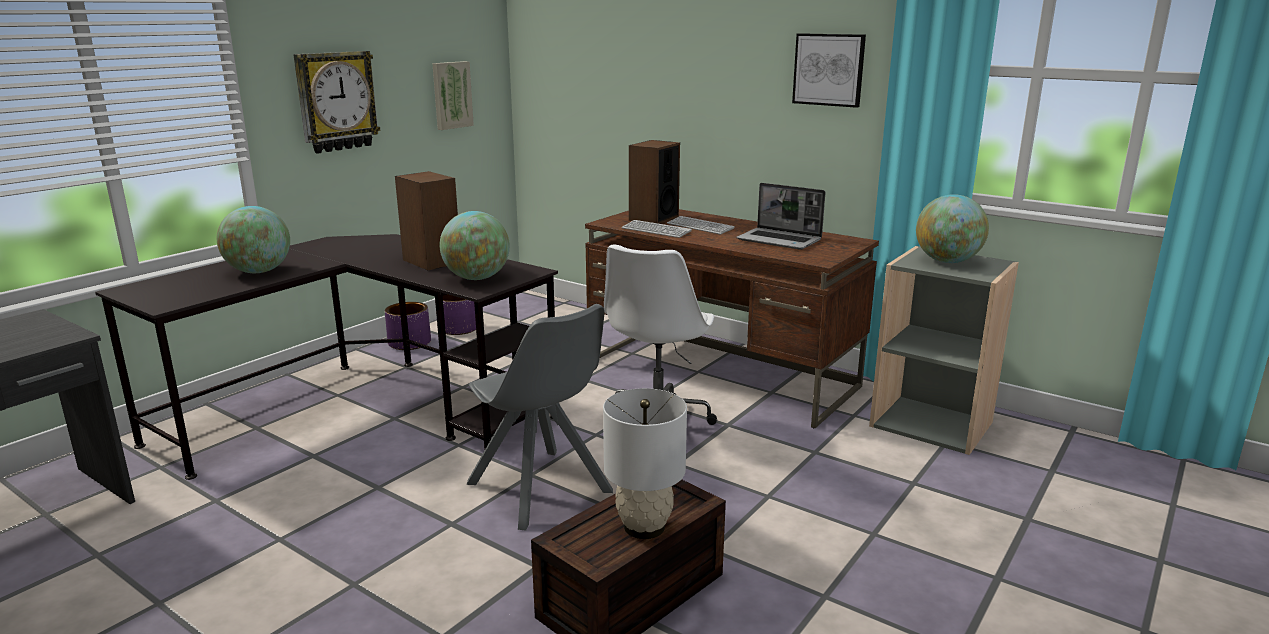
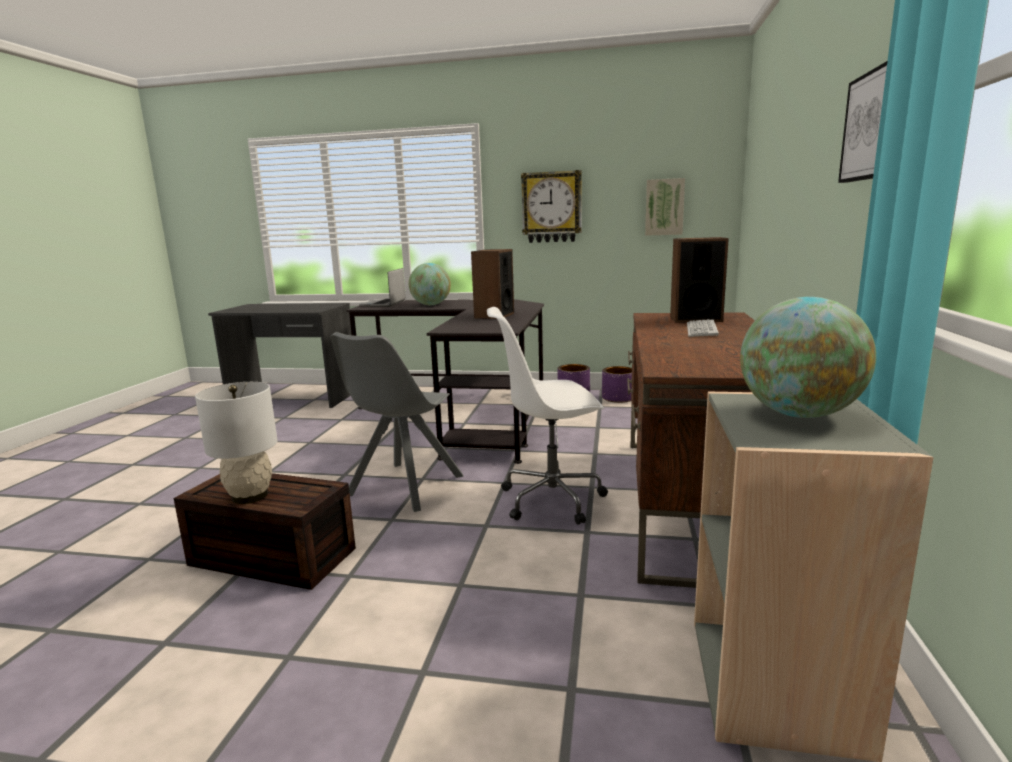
camera: 65 degrees right, 5 degrees down
(477, 278) = (470, 326): globe -> none
(656, 230) = (655, 324): keyboard -> none
(780, 240) = (715, 351): laptop -> laptop (384, 304)

